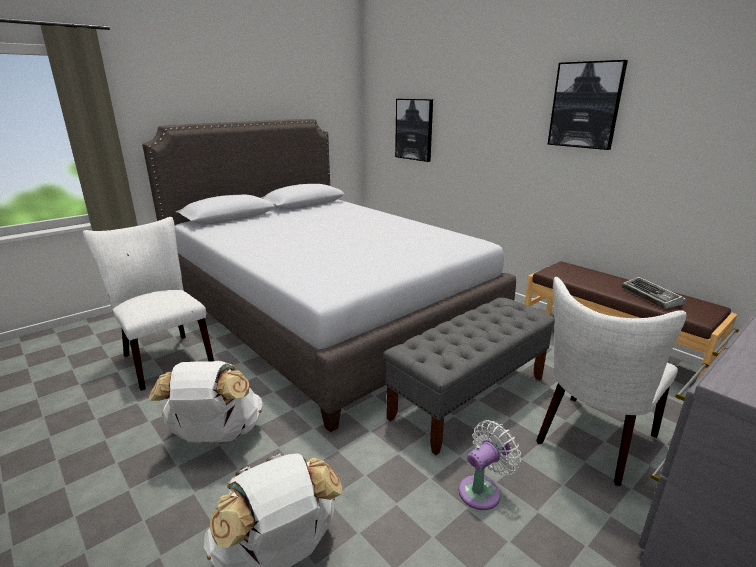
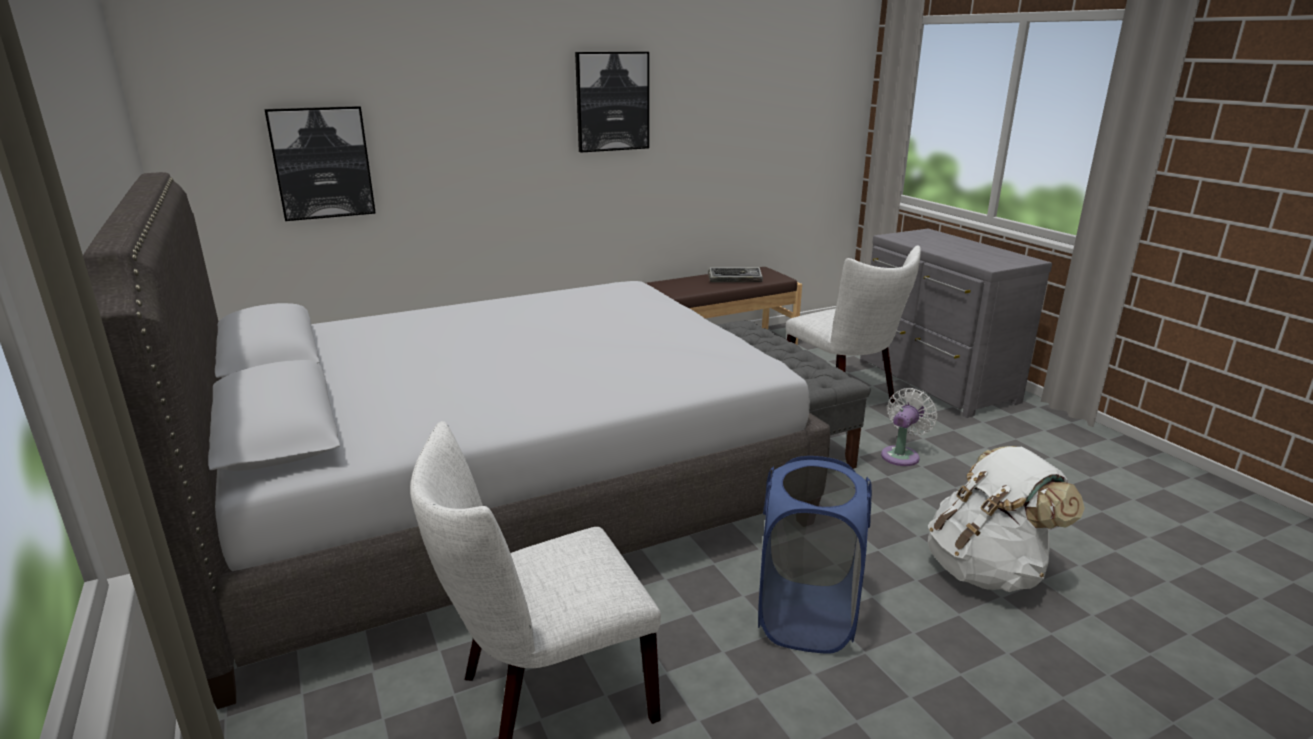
camera: 75 degrees left, 0 degrees up
(216, 435) = (806, 617): white backpack -> blue laundry basket
(482, 490) = (902, 455): white fan -> white fan turned 60 degrees clockwise

